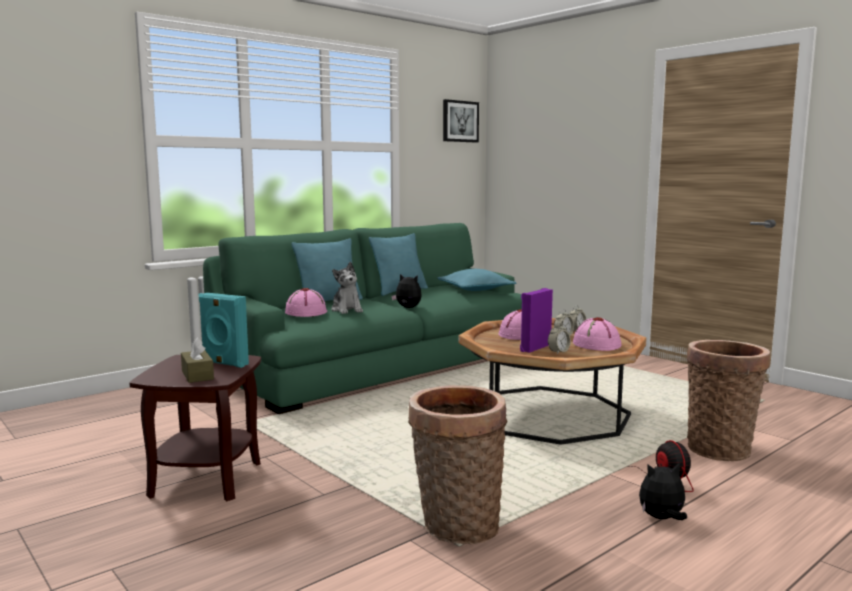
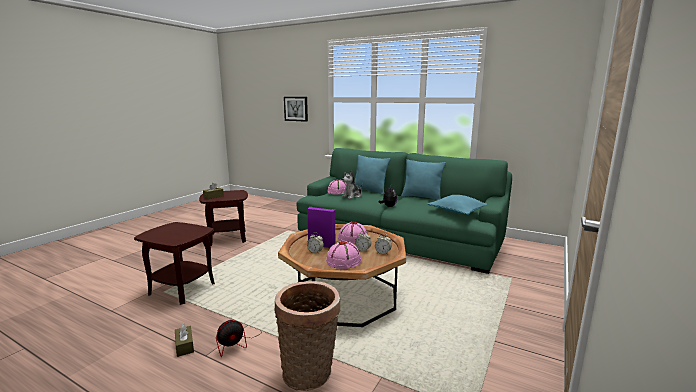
camera: 70 degrees right, 5 degrees up
(224, 363) = (231, 196): turquoise speaker -> none
(456, 527) = (182, 289): basket -> brown side table
(460, 121) = (553, 76): picture -> picture (296, 109)
(661, 518) = (184, 346): plush toy -> brown tissue box

